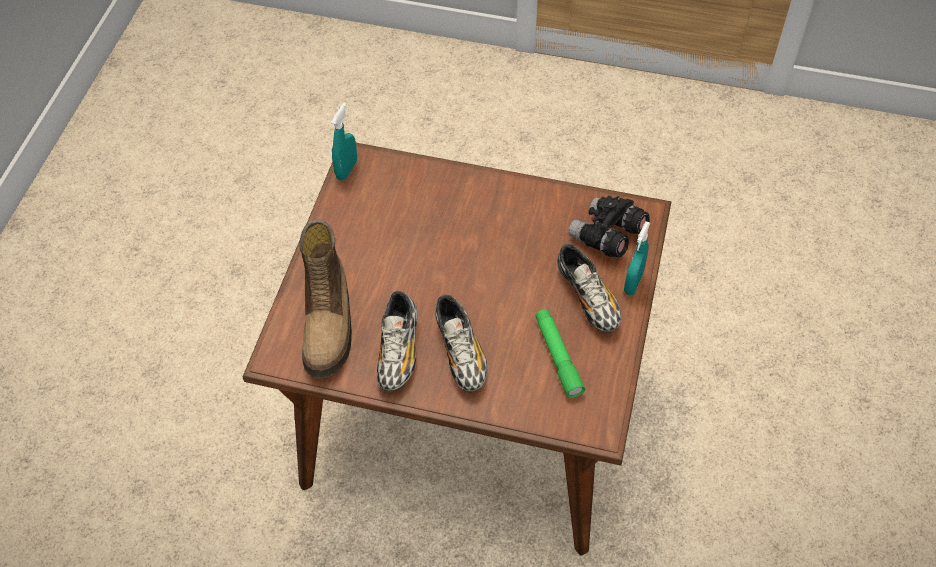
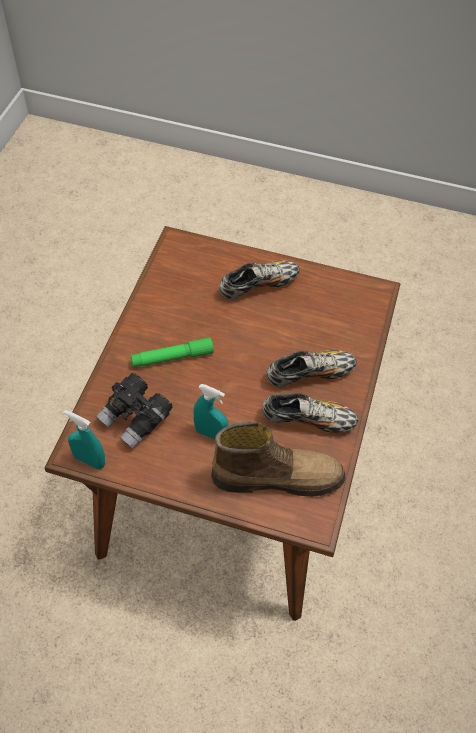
camera: 90 degrees left, 0 degrees up
(558, 356) = (314, 310): green flashlight -> green flashlight (172, 357)
(607, 237) = (198, 267): black binoculars -> black binoculars (136, 419)
(633, 283) = (246, 257): turquoise spray bottle -> turquoise spray bottle (210, 433)

